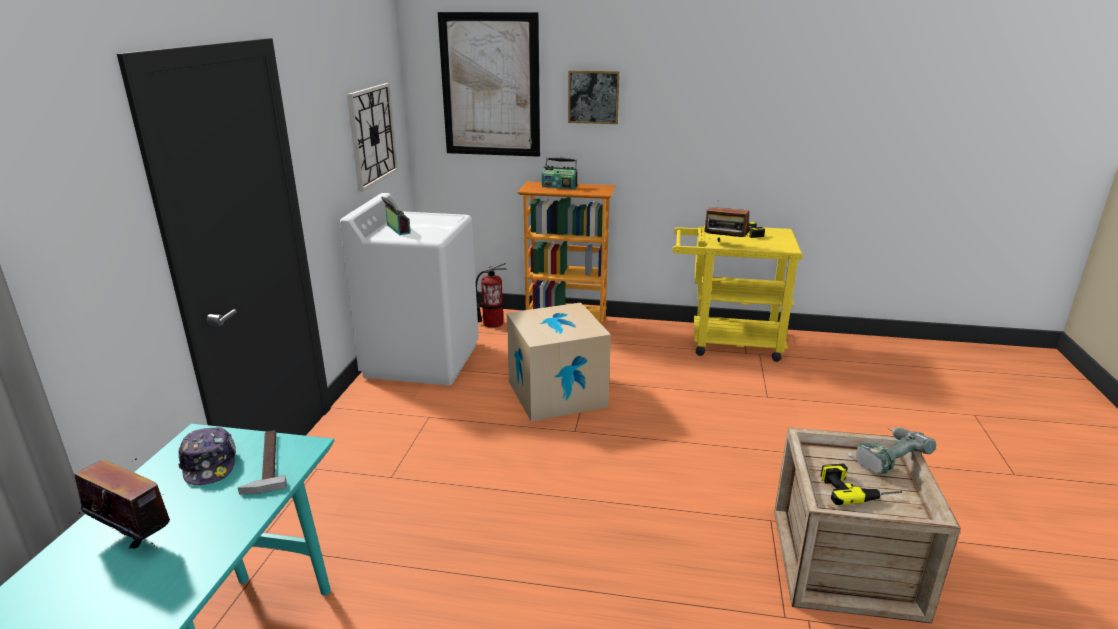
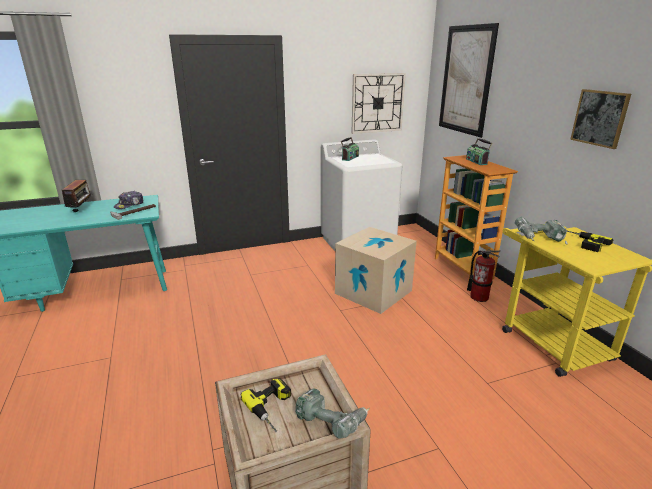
camera: 60 degrees right, 0 degrees up
(492, 323) = (425, 247): fire extinguisher -> fire extinguisher (479, 297)
(593, 97) = (520, 94): picture -> picture (600, 118)
(725, 244) = (539, 240): radio -> power drill

